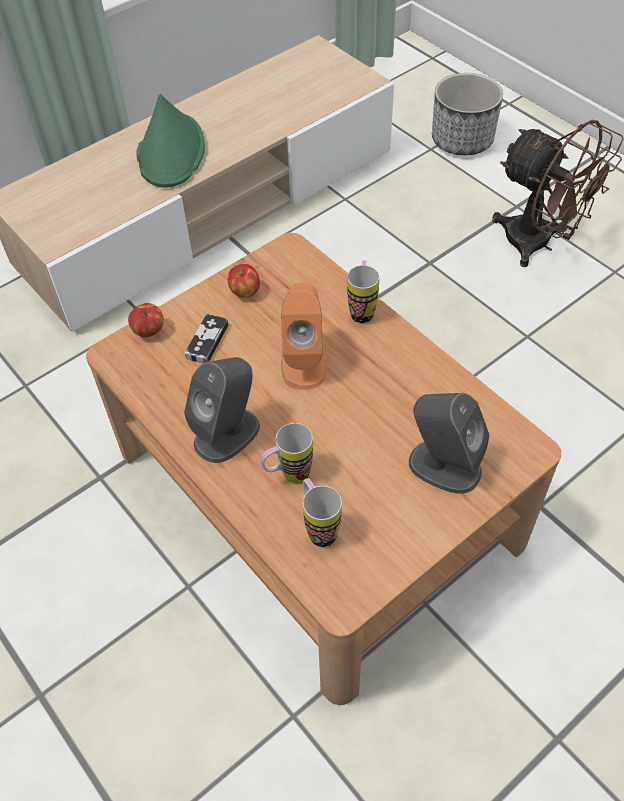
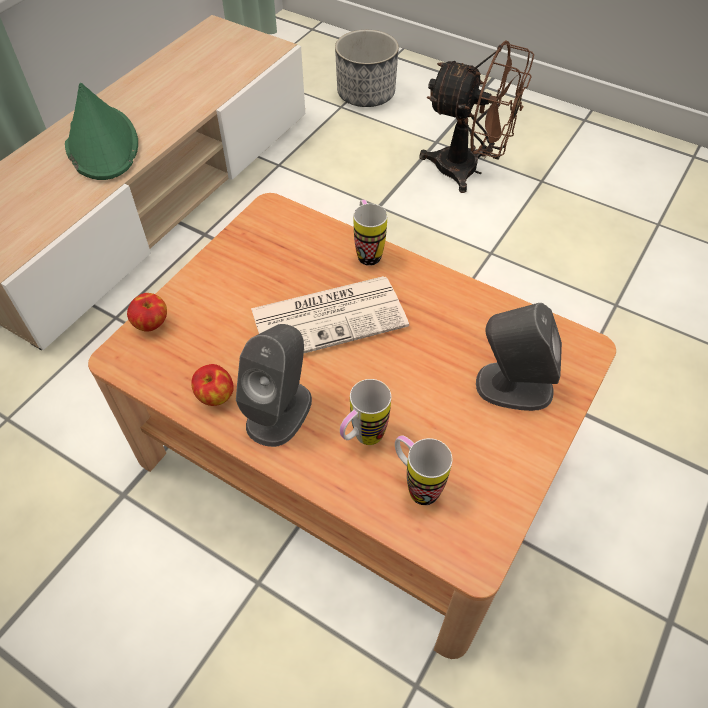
camera: 20 degrees left, 0 degrees up
(207, 341) = (219, 319): game controller -> none
(245, 292) = (241, 261): apple -> apple (215, 396)
(304, 362) = (330, 317): orange speaker -> newspaper

